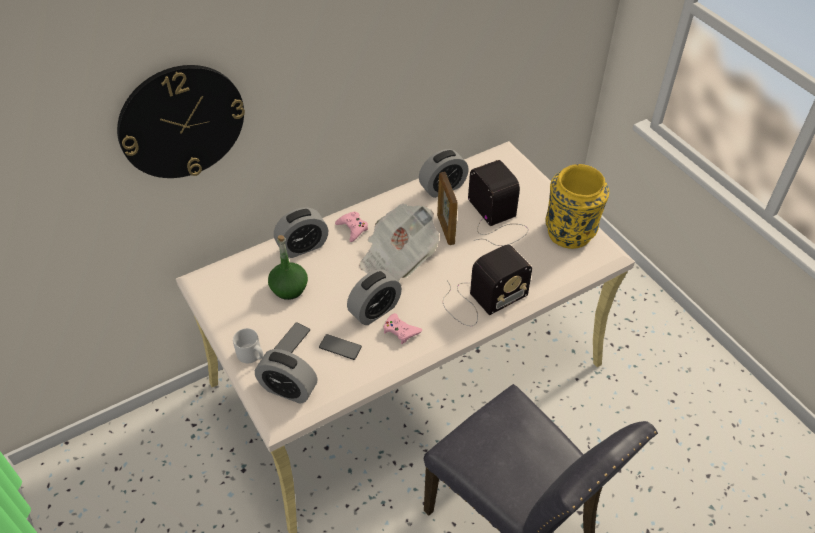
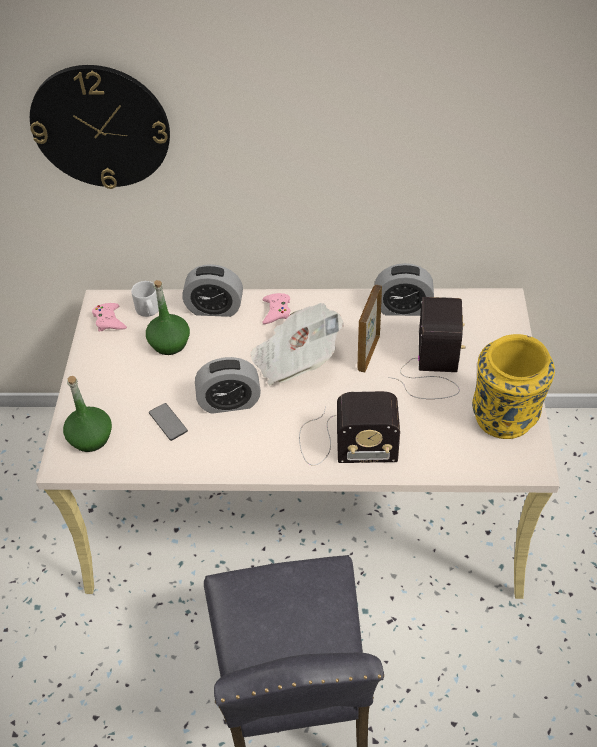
camera: 35 degrees right, 0 degrees up
(251, 355) = (86, 390): grey mug -> grey mug (148, 311)
(288, 389) = (91, 438): alarm clock -> green bottle
(292, 340) = (132, 394): phone -> none
(400, 331) = (237, 434): pink game controller -> pink game controller (109, 320)

